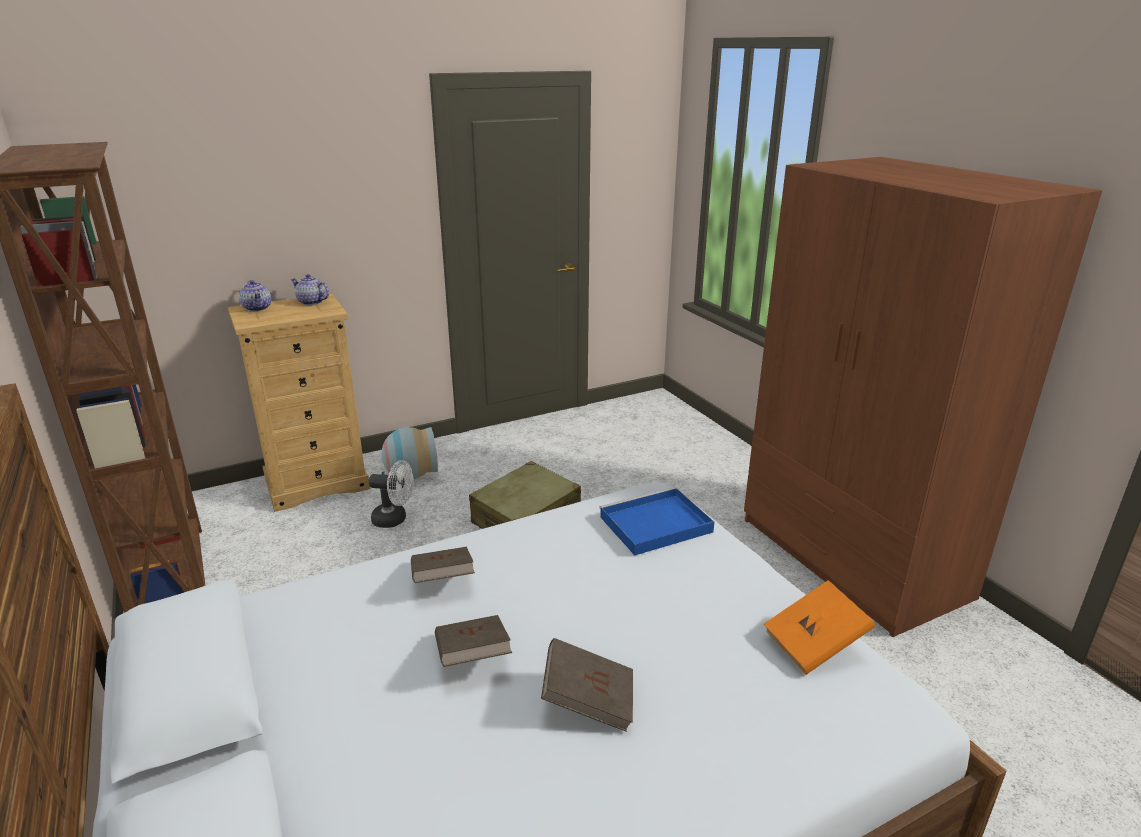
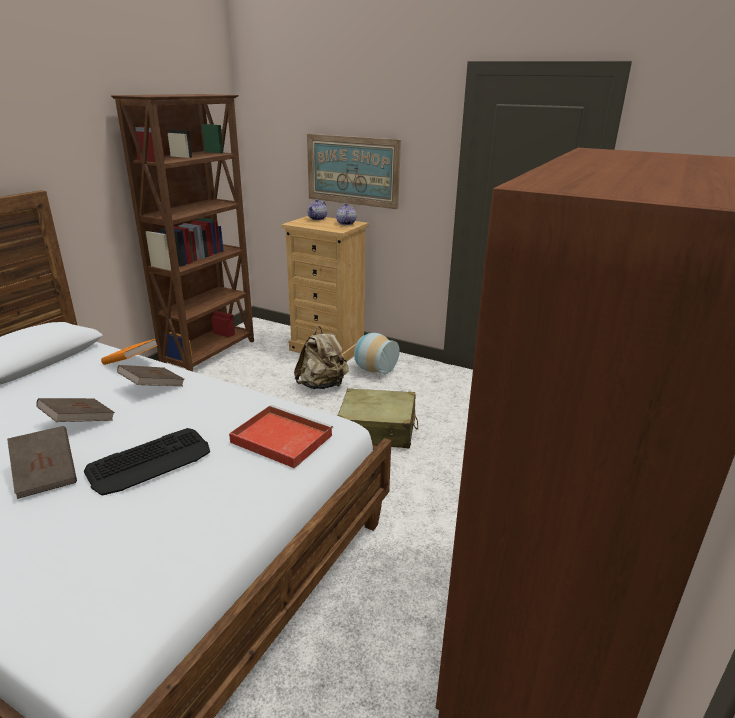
camera: 55 degrees right, 0 degrees up
(287, 228) = (352, 170): none -> picture
(395, 519) = (322, 385): white fan -> beige backpack
(629, 614) = (150, 461): none -> keyboard
(654, 525) = (280, 438): blue tray -> red tray
(814, 644) = (154, 564): orange book -> orange book (131, 363)

